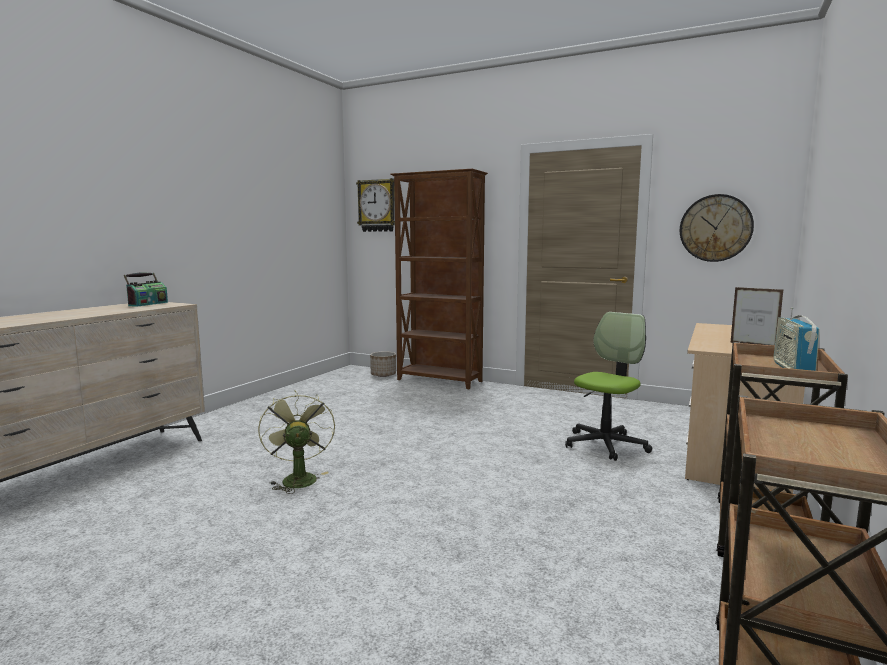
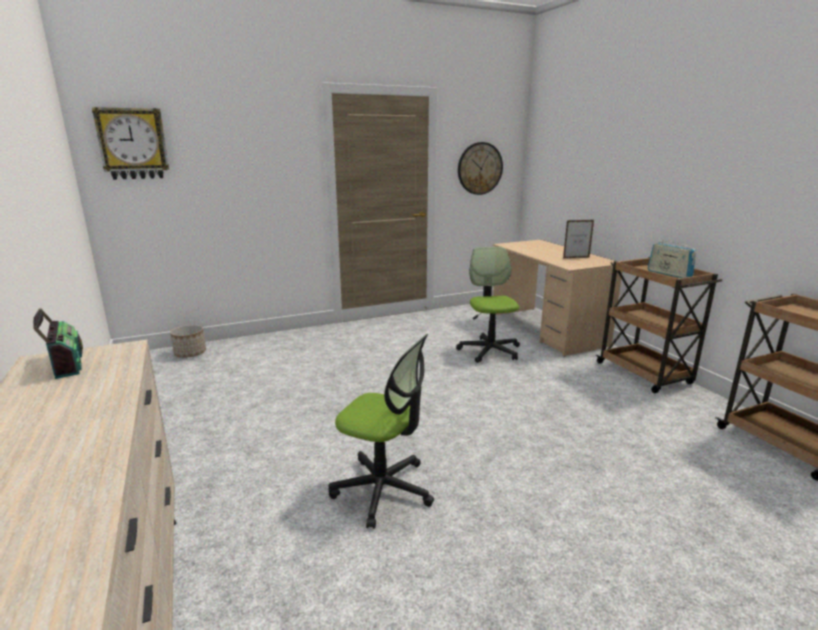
camera: 50 degrees left, 10 degrees up
(297, 478) = (383, 490): green fan -> office chair
(439, 381) = (264, 341): brown bookcase -> none

